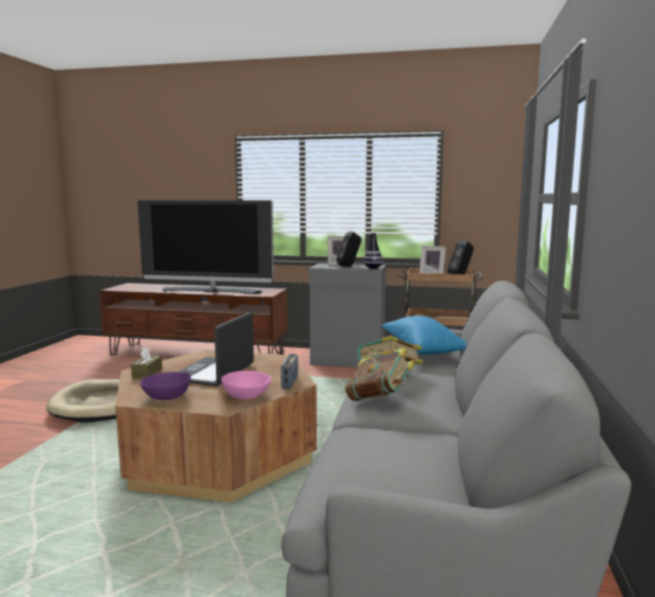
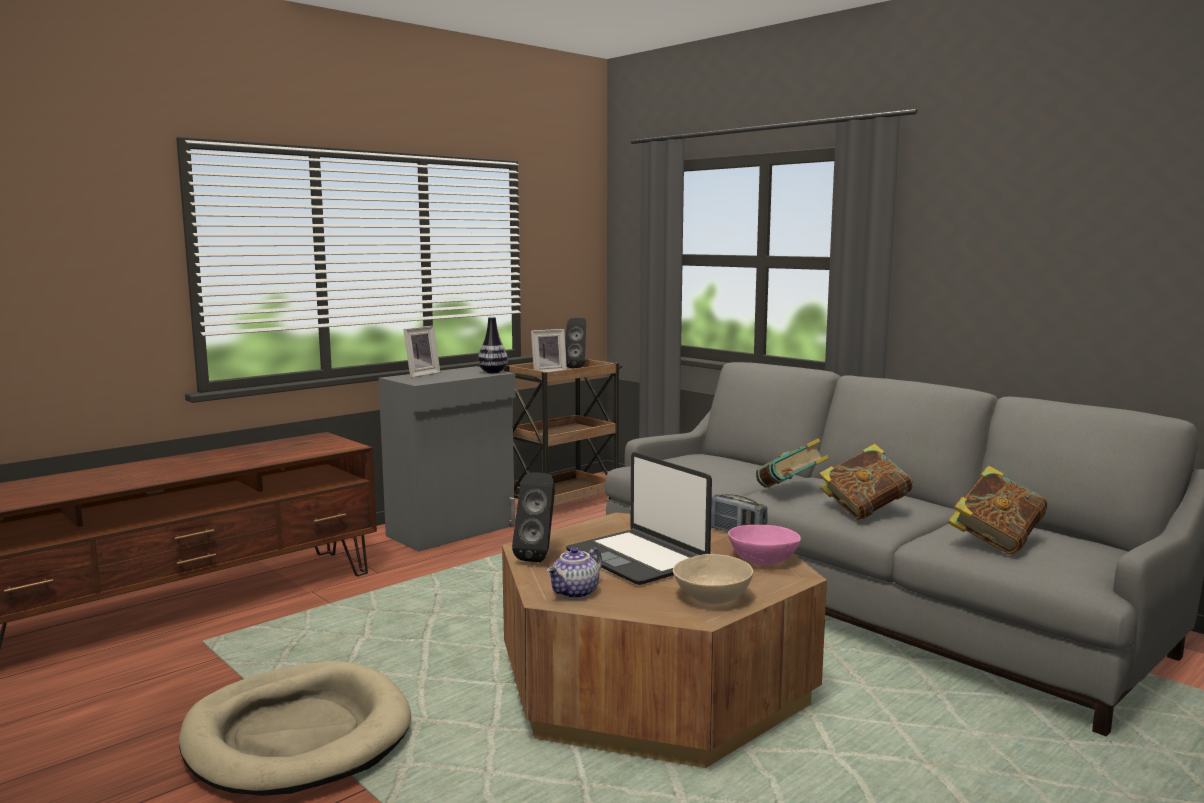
camera: 55 degrees left, 0 degrees up
(147, 373) = (576, 593): brown tissue box -> teapot
(166, 397) = (712, 598): purple bowl -> beige bowl
(211, 291) = (222, 463): television -> none
(349, 266) = (451, 375): black speaker -> black speaker (539, 556)
(367, 447) = (995, 542): none -> book
(423, 350) = (715, 463): blue pillow -> none

